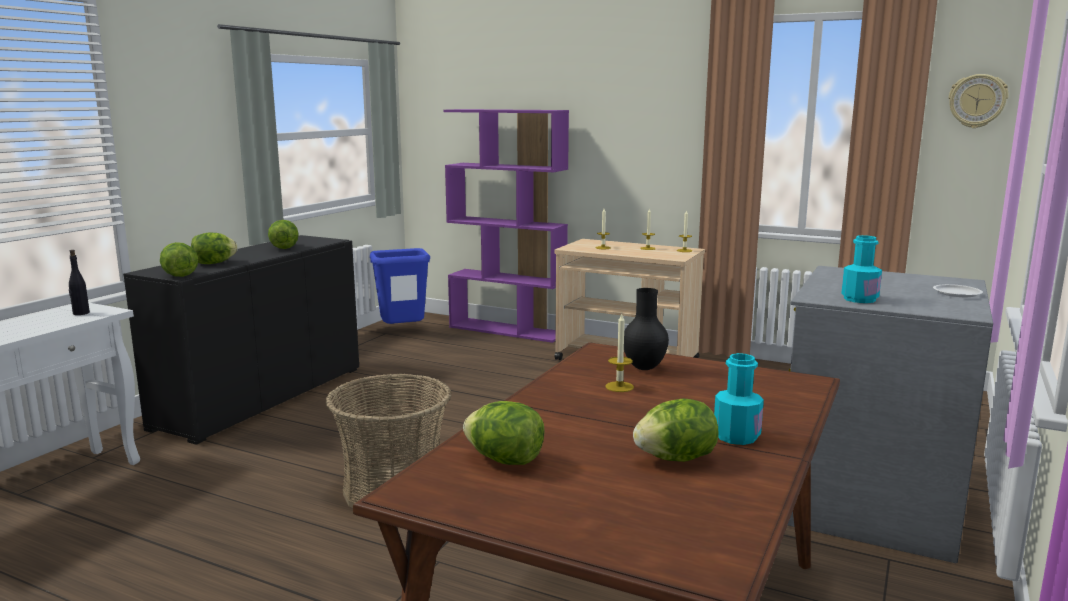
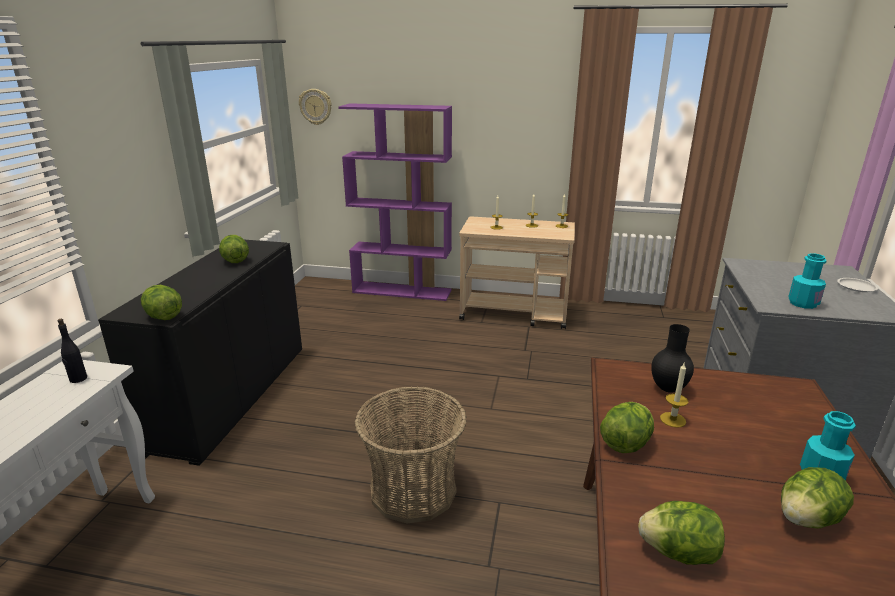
camera: 15 degrees left, 10 degrees up
(214, 263) = (184, 293): lettuce -> lettuce (625, 444)
(402, 333) = (315, 303): blue trash can -> none
(977, 101) = (788, 103): wall clock -> wall clock (315, 106)

